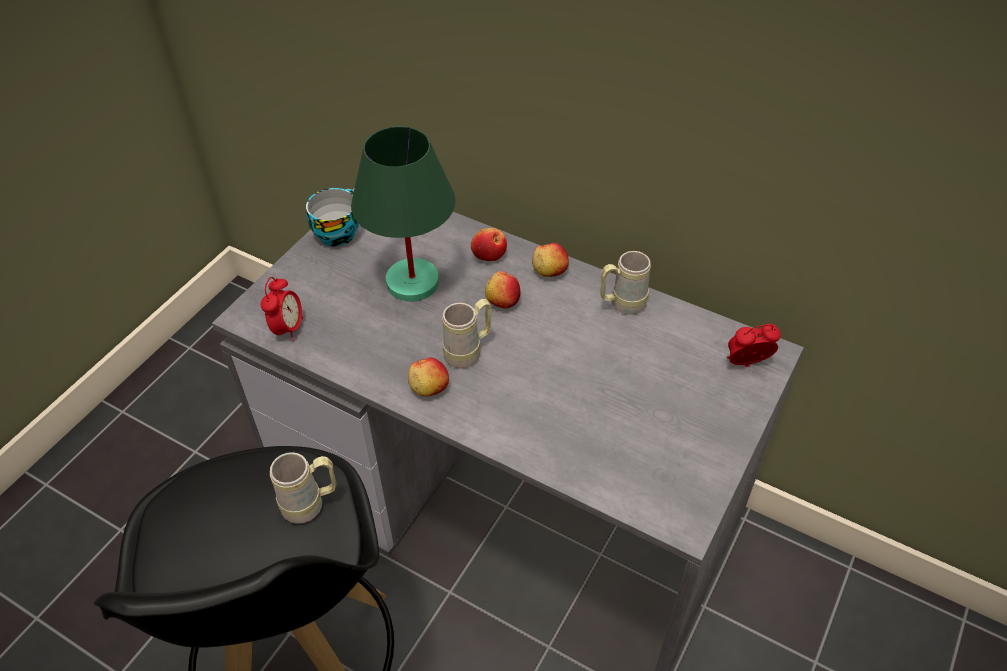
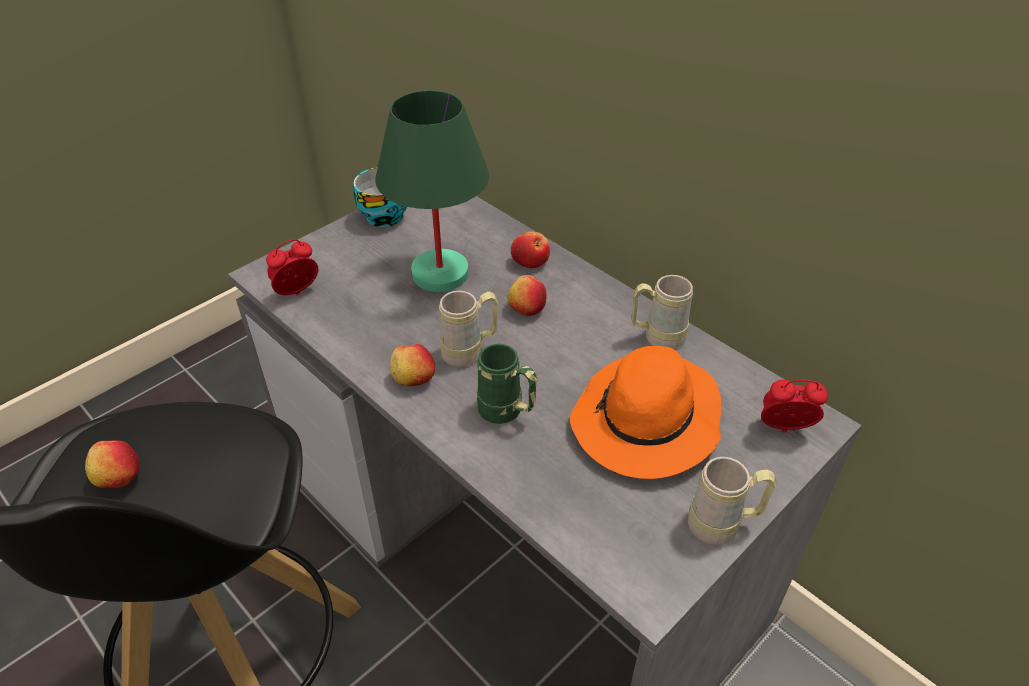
camera: 15 degrees right, 5 degrees down
(288, 328) = (297, 293): alarm clock -> alarm clock turned 150 degrees counterclockwise
(311, 504) = (237, 469): beige mug -> beige mug (723, 525)
(521, 400) = (507, 413): none -> green mug
(549, 271) = (588, 289): apple -> apple (118, 477)
(638, 383) = (646, 422): none -> orange hat

